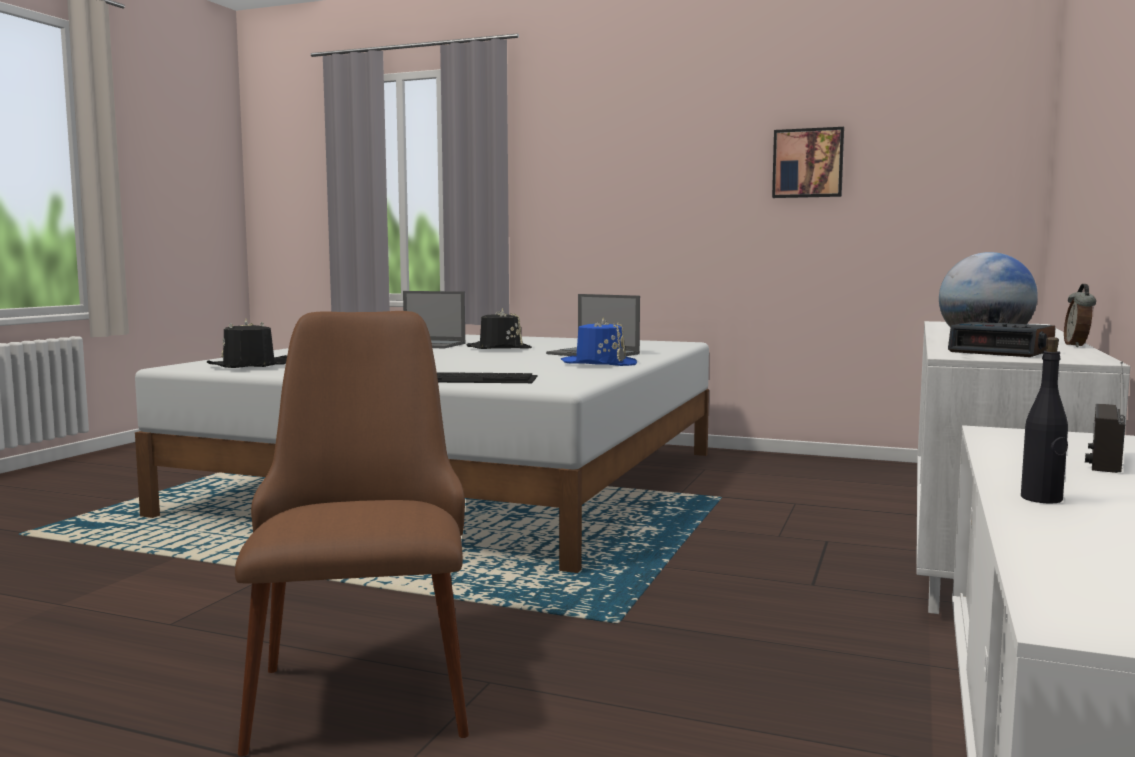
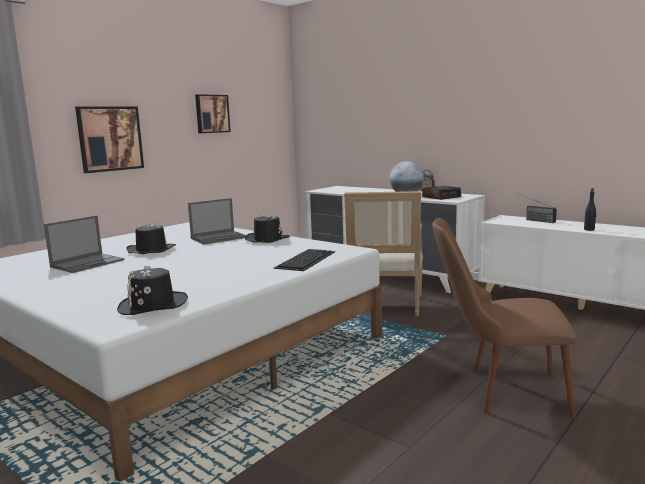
camera: 70 degrees left, 5 degrees up
(599, 363) = (267, 239): blue hat -> black hat
(617, 203) = (110, 138): none -> picture
(741, 563) = (384, 307): none -> armchair

